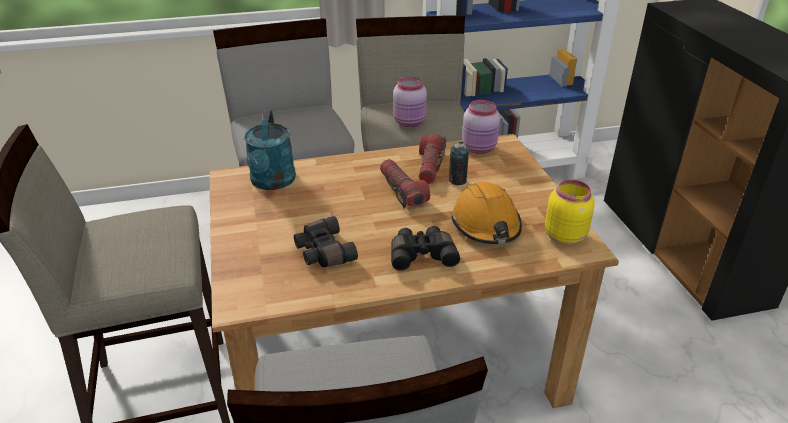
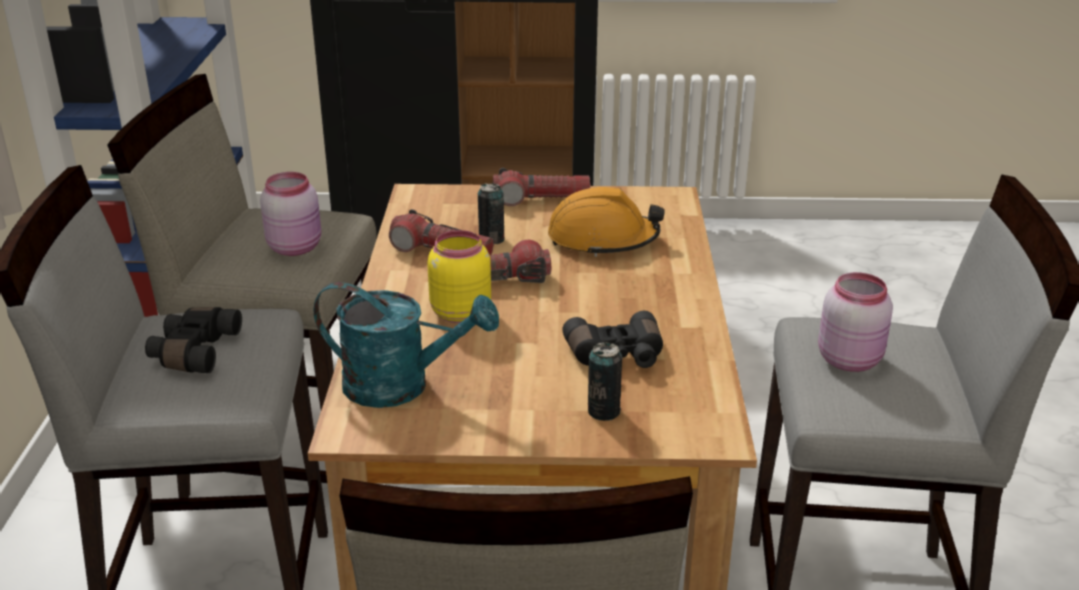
camera: 75 degrees left, 5 degrees down
(258, 255) = (603, 411): none -> can
(422, 255) = (648, 288): black binoculars -> black binoculars (193, 351)
(480, 148) = (418, 211): pink jar -> pink jar (850, 359)
(532, 190) = (541, 199): none -> flashlight
(564, 235) = (643, 202): yellow jar -> yellow jar (459, 313)

